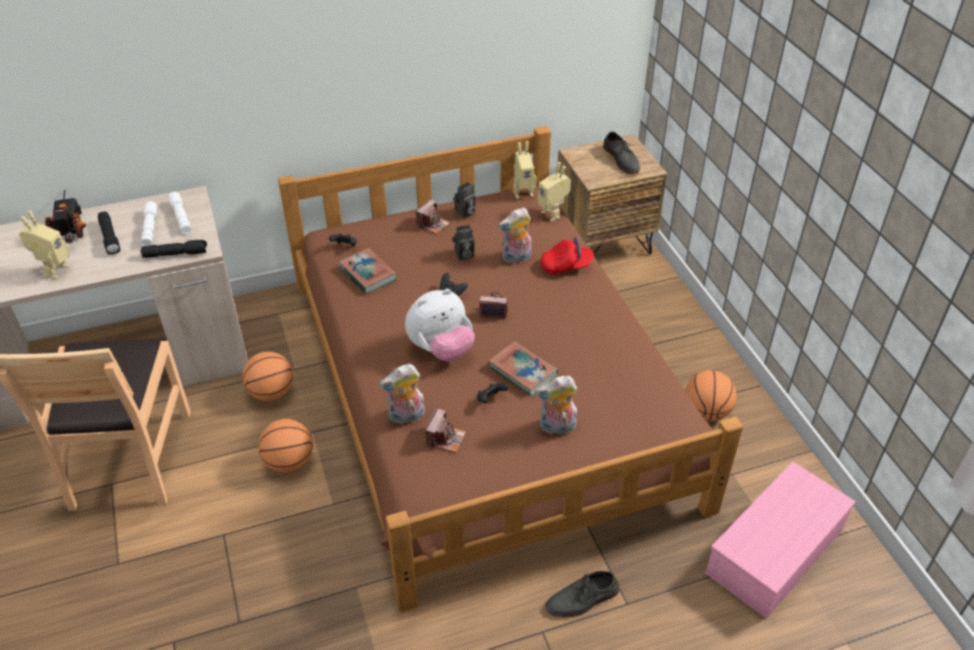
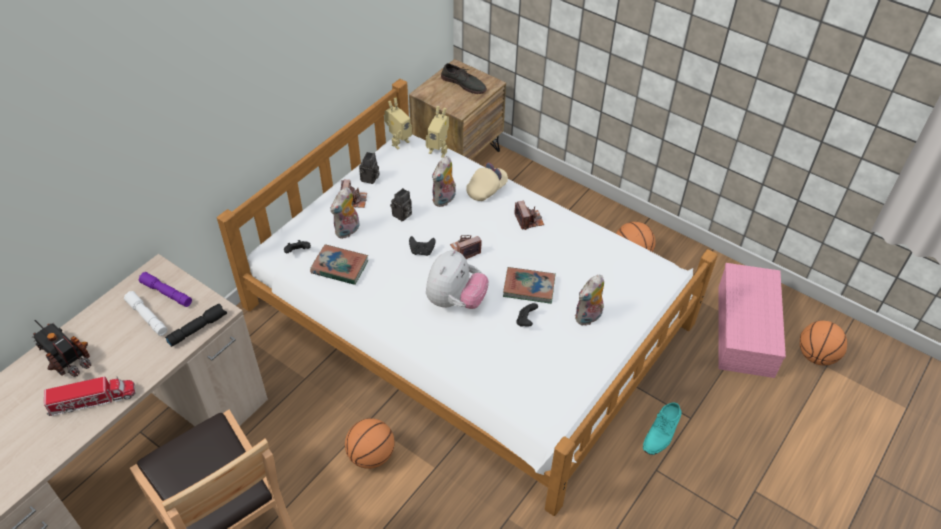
camera: 35 degrees left, 5 degrees up
(54, 270) = (92, 400): toy robot -> toy truck
(110, 238) = (117, 343): black flashlight -> none
(181, 217) = (167, 293): white flashlight -> purple flashlight
(271, 393) = (304, 408): basketball -> basketball (816, 356)
(406, 417) = (478, 367): plush toy -> plush toy (348, 231)
(445, 438) = (521, 368): camera -> camera (529, 220)
(486, 388) = (469, 315): brown bed -> white bed
(566, 266) = (486, 189): red cap -> beige cap
(582, 599) = (662, 432): grey shoe -> turquoise shoe

